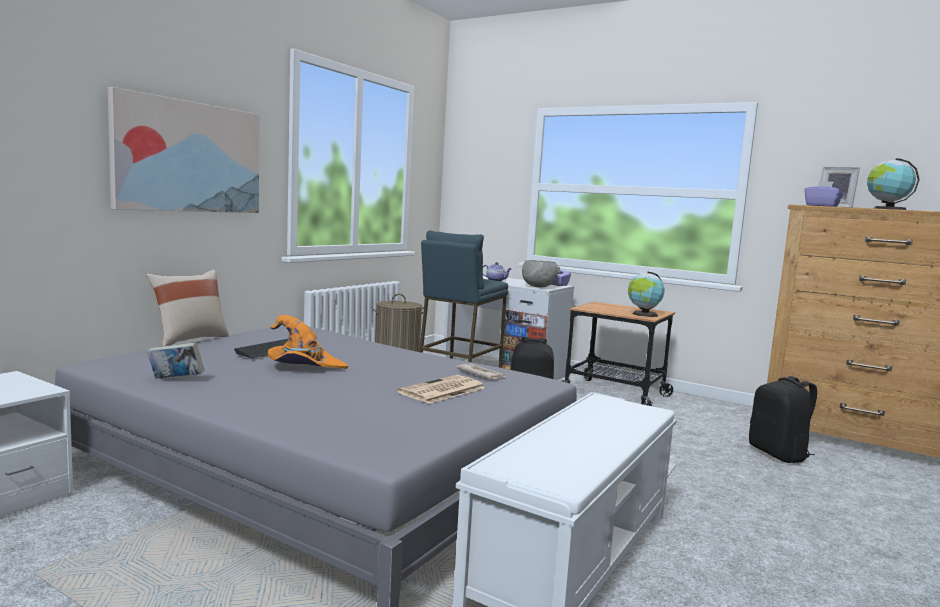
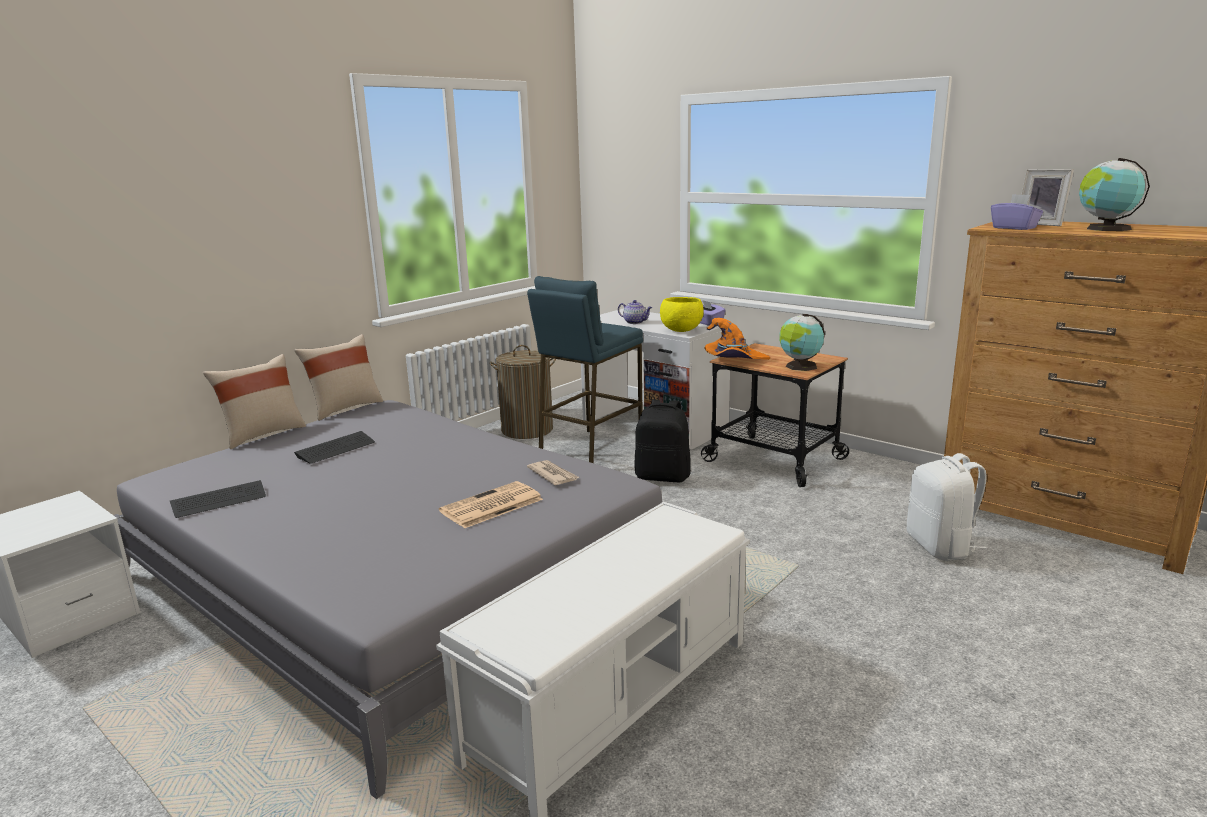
camera: 10 degrees right, 10 degrees up
(176, 379) = (219, 501): book -> keyboard
(189, 157) = (239, 230): picture -> none
(259, 327) = (344, 408): none -> beige pillow
(304, 366) = (359, 474): orange hat -> orange hat (733, 359)
(539, 287) = (682, 330): grey bowl -> yellow bowl
(779, 454) = (941, 547): black backpack -> white backpack

